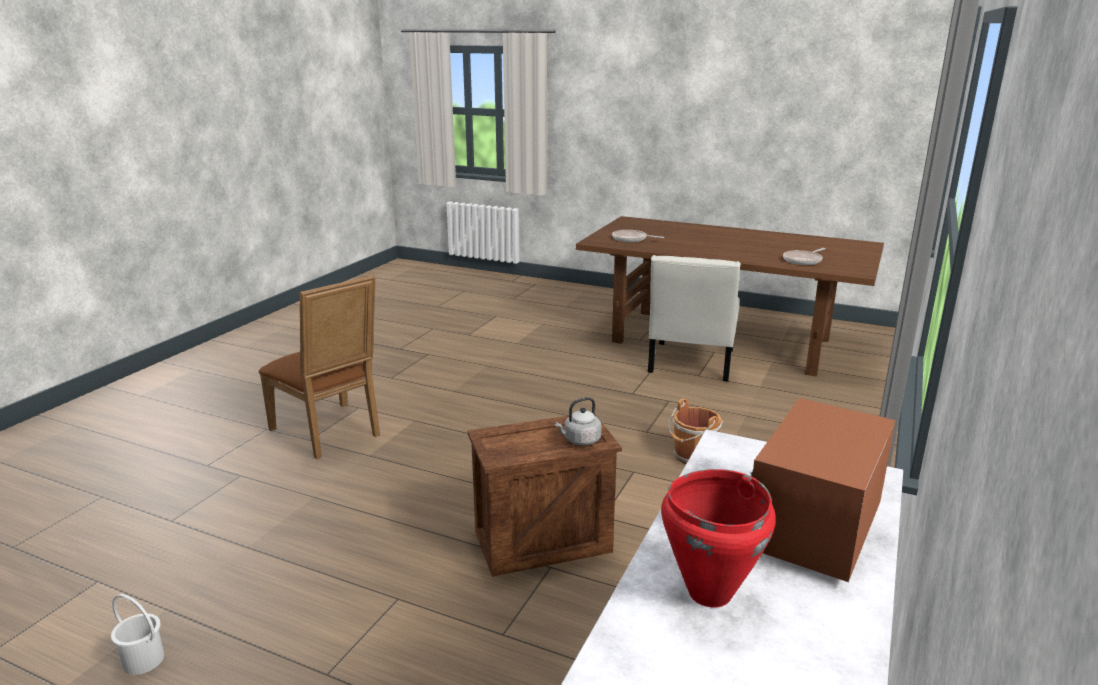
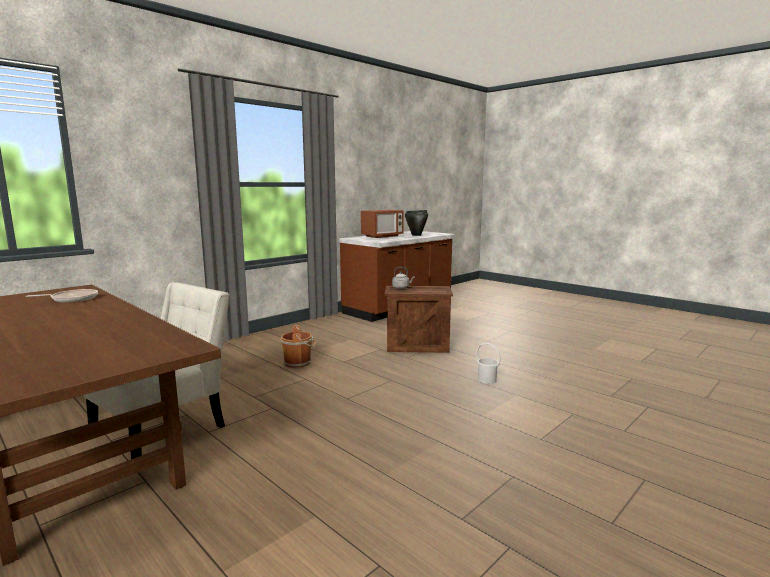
camera: 160 degrees left, 10 degrees down
(143, 661) = (586, 340): white bucket -> white bucket (487, 380)
(330, 433) = (557, 416): brown chair -> none
(631, 239) = (130, 345): frying pan -> none
(708, 592) = (416, 235): red cooking pot -> black cooking pot

